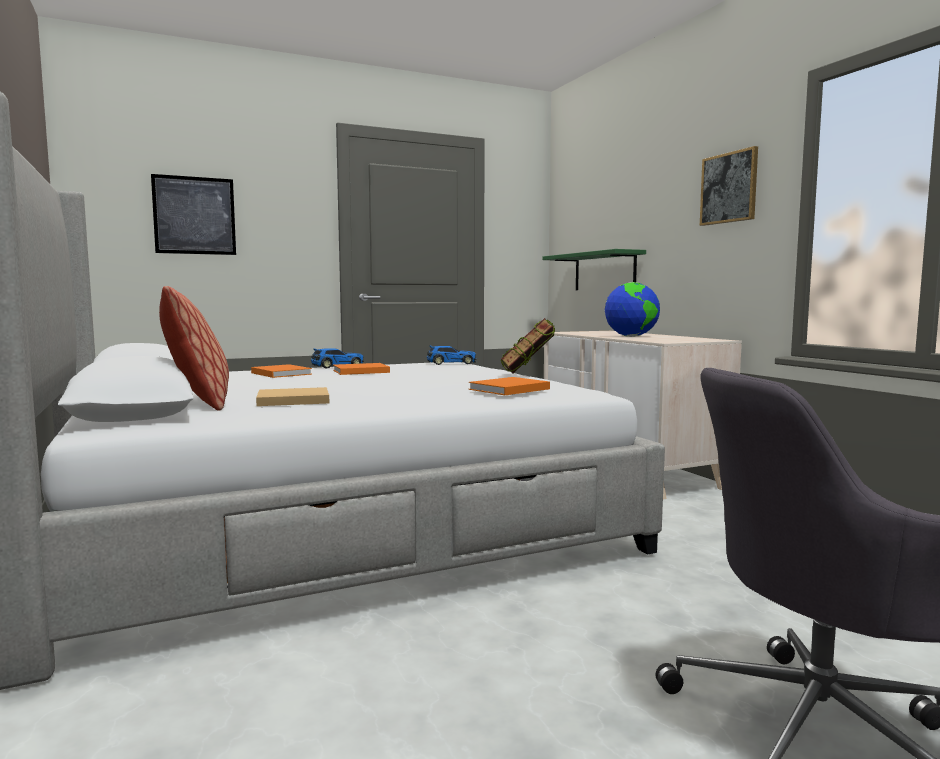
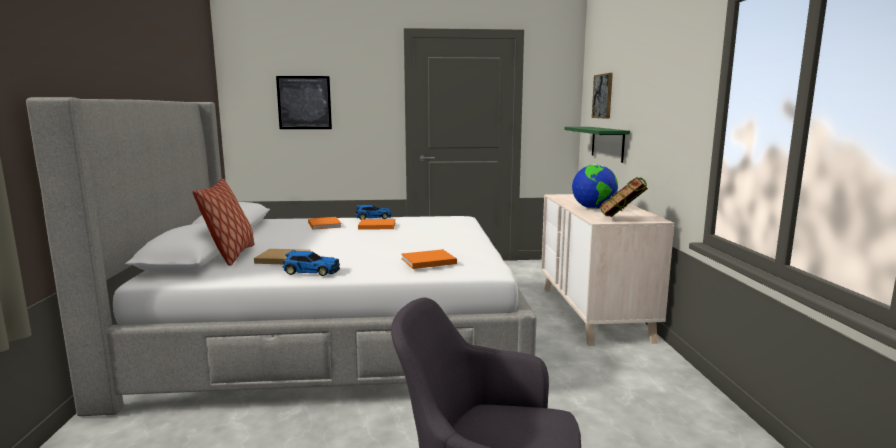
camera: 20 degrees right, 5 degrees up
(450, 363) = (454, 219): toy car -> toy car (311, 271)
(528, 375) = (480, 241): book -> book (622, 220)
(729, 188) = (678, 88): picture -> picture (603, 96)

